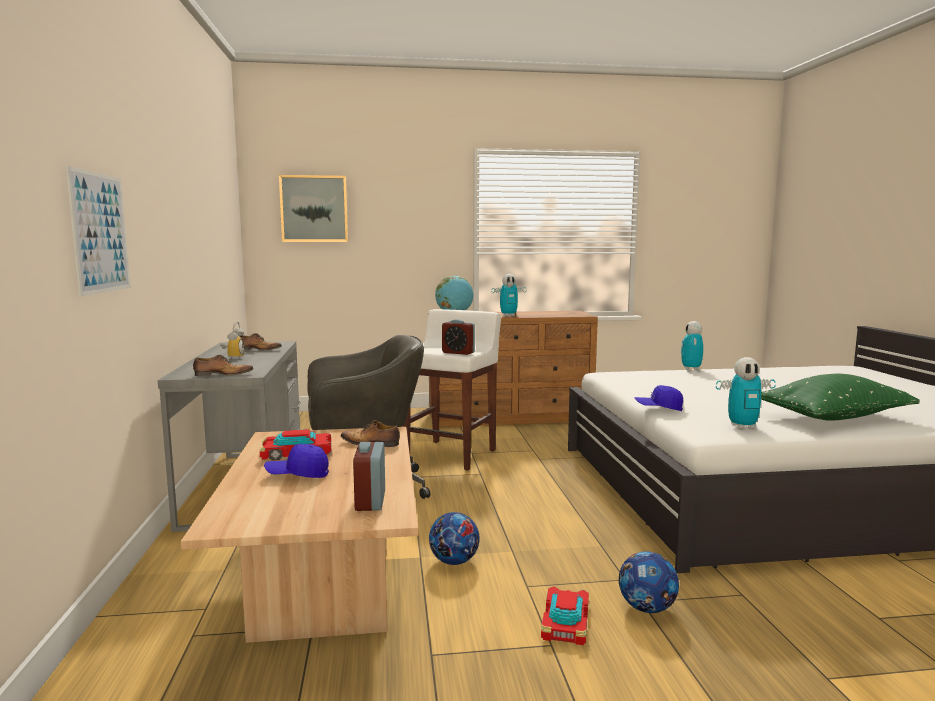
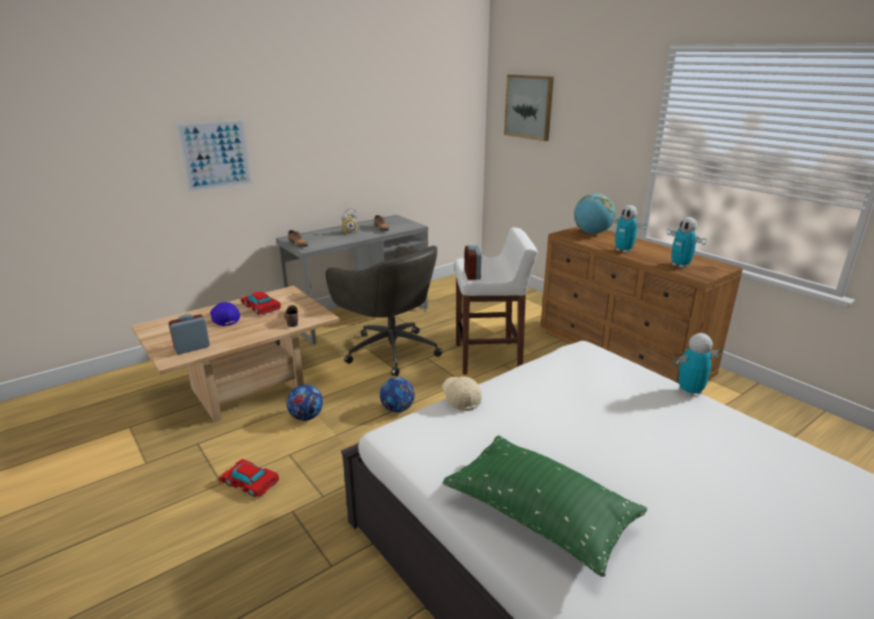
camera: 60 degrees right, 15 degrees up
(566, 622) = (249, 482): toy car -> toy car turned 45 degrees clockwise
(647, 608) = (284, 515): football -> football (397, 409)
(658, 408) = (460, 398): blue cap -> beige cap
(742, 427) = (434, 452): toy robot -> toy robot (680, 265)

